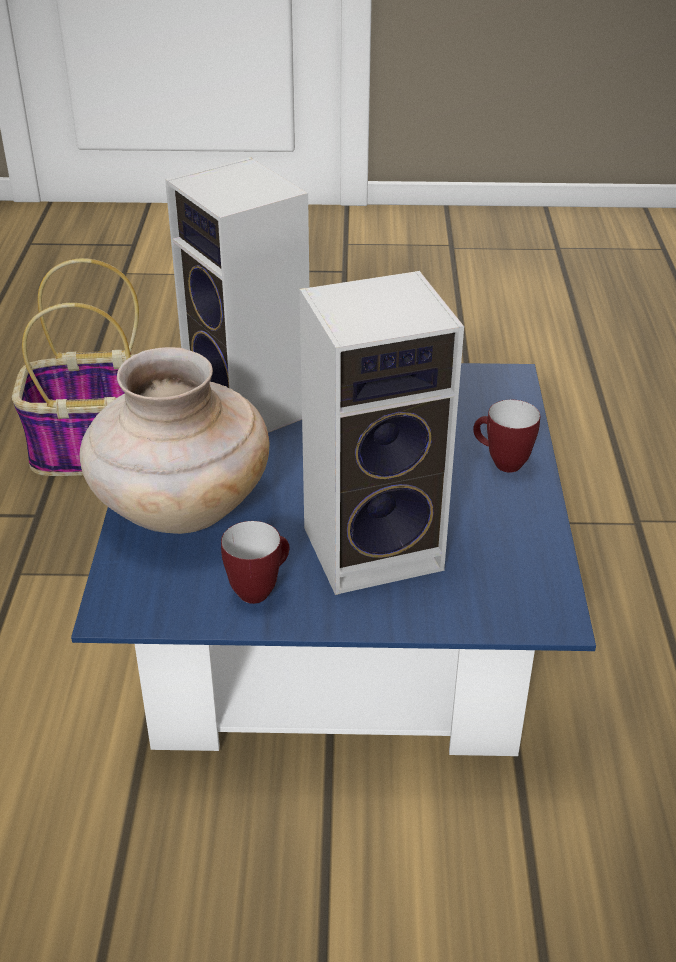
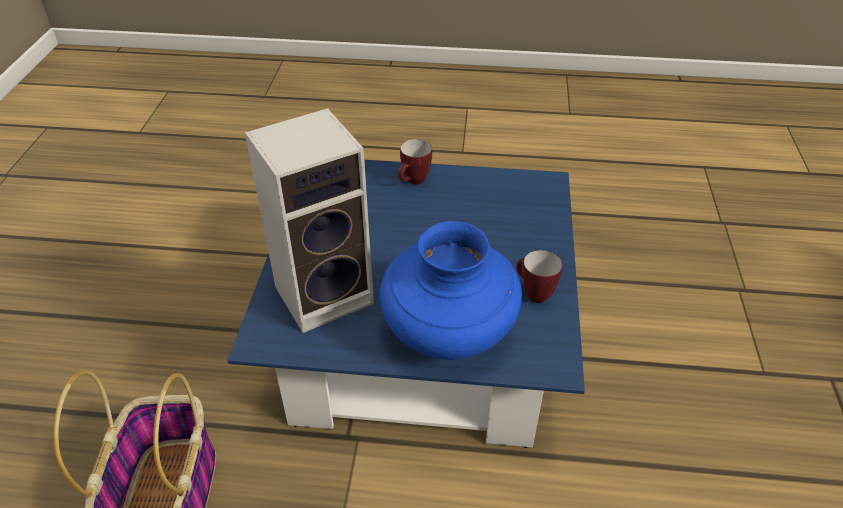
camera: 85 degrees left, 5 degrees up
(180, 509) = (448, 334): beige vase -> blue vase
(377, 545) = (491, 240): speaker -> none

